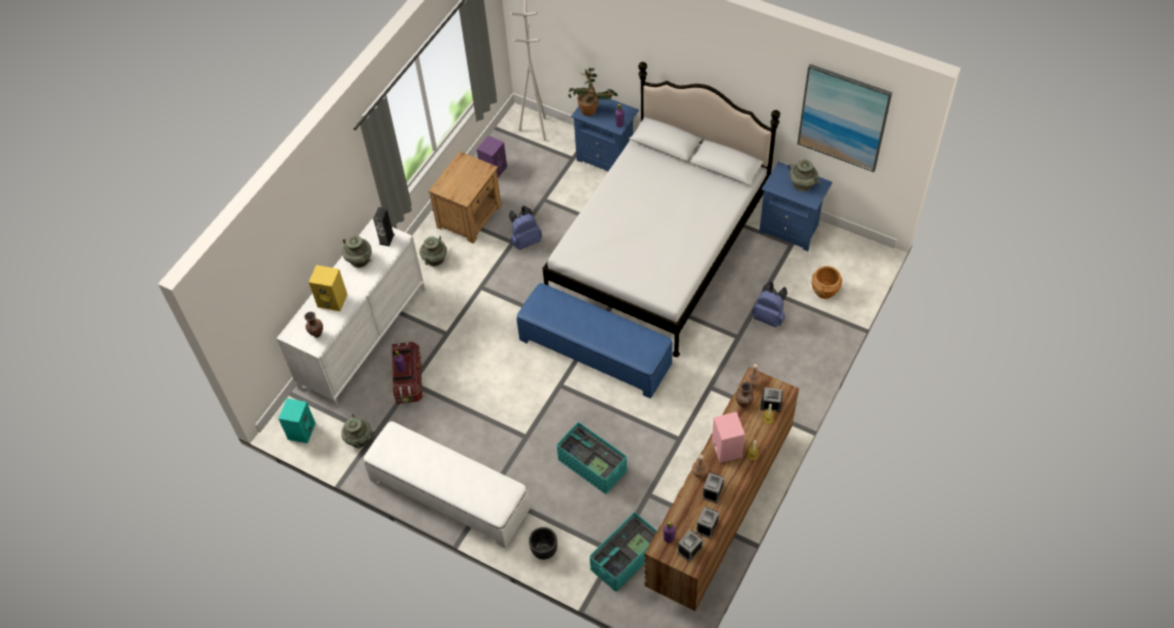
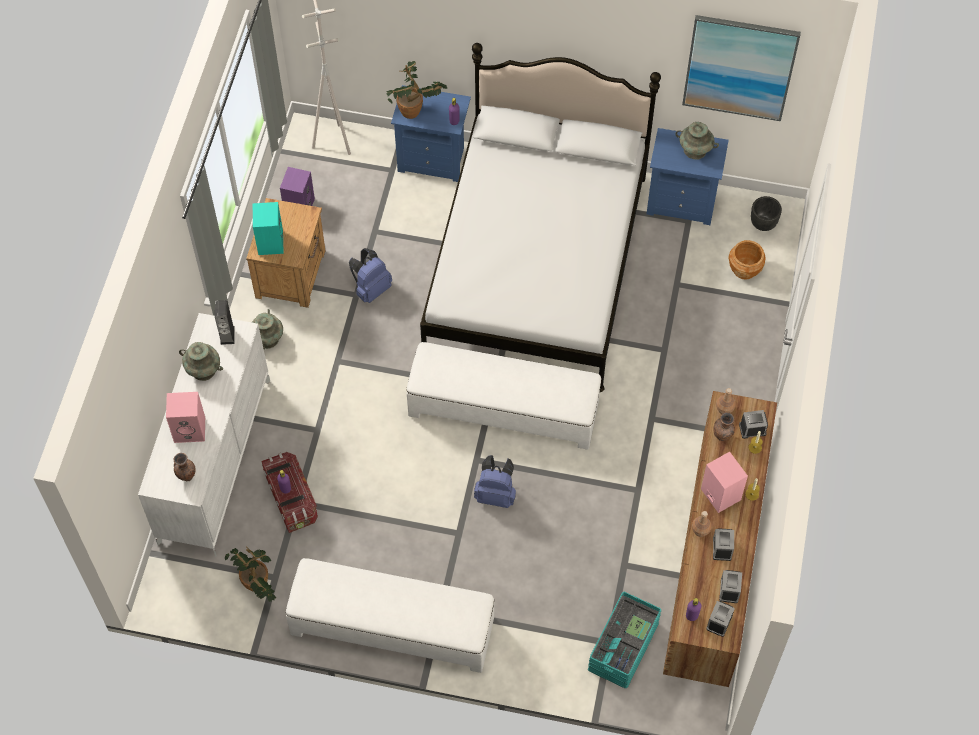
camera: 20 degrees left, 5 degrees up
(301, 430) = (182, 595): turquoise speaker -> turquoise speaker (270, 242)
(333, 300) = (190, 429): yellow speaker -> pink speaker
(358, 439) = (257, 587): turquoise vase -> potted plant
(544, 551) = (527, 663): black planter -> black planter (763, 224)
(591, 464) = (547, 546): turquoise storage box -> none
(596, 351) = (504, 408): blue bench -> white bench
(769, 317) = (692, 316): blue backpack -> blue backpack (496, 494)

